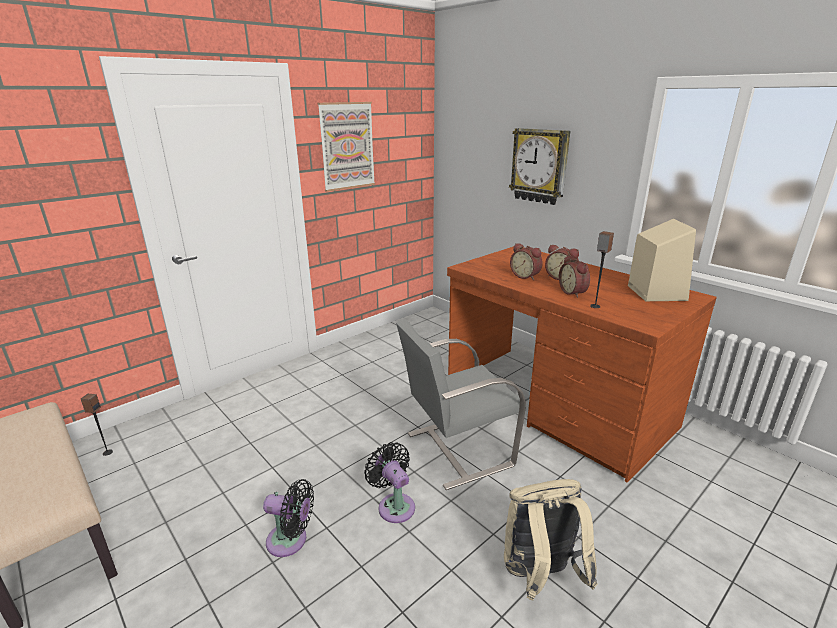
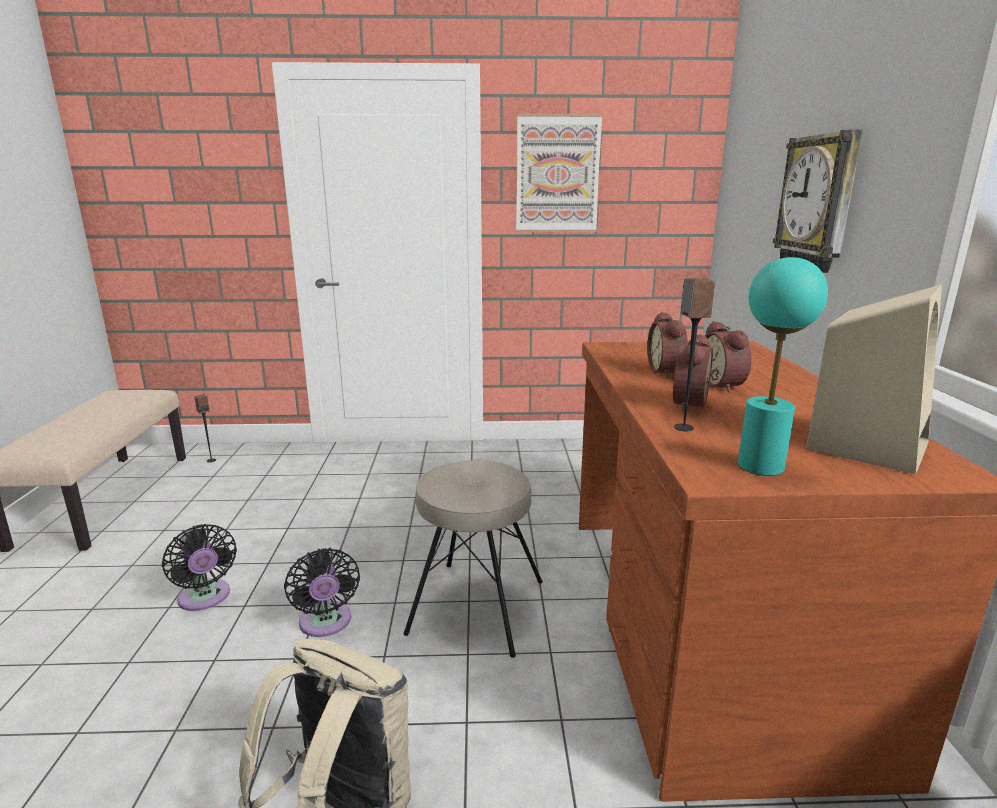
camera: 40 degrees right, 5 degrees down
(394, 505) = (326, 623): black fan -> black fan turned 150 degrees clockwise
(456, 449) = (475, 606): grey chair -> beige stool
(650, 315) = (761, 466): none -> turquoise table lamp

